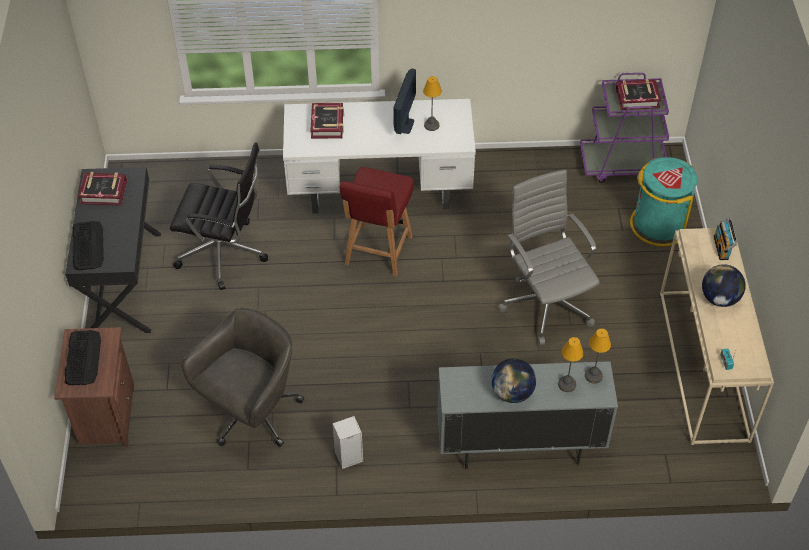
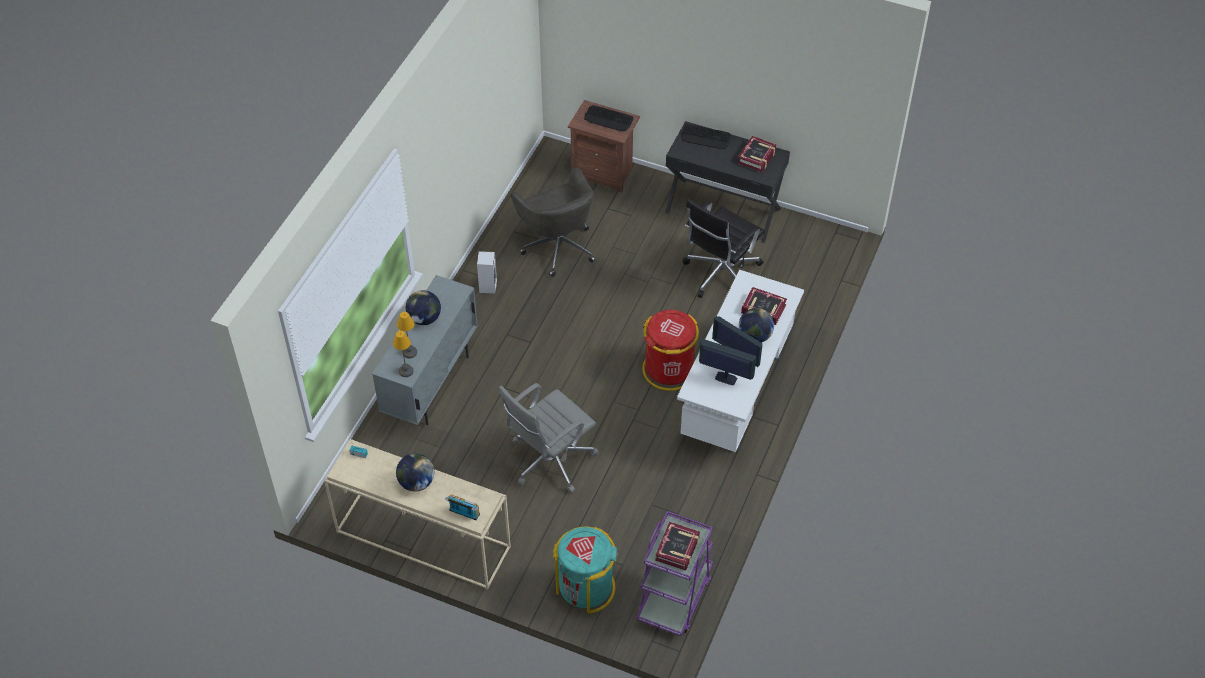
camera: 115 degrees right, 0 degrees up
(366, 120) = (754, 336): none -> globe
(378, 251) = (669, 370): red chair -> red trash can
(431, 125) = (725, 378): table lamp -> monitor
(546, 303) = (550, 461): grey office chair -> grey office chair turned 135 degrees clockwise

